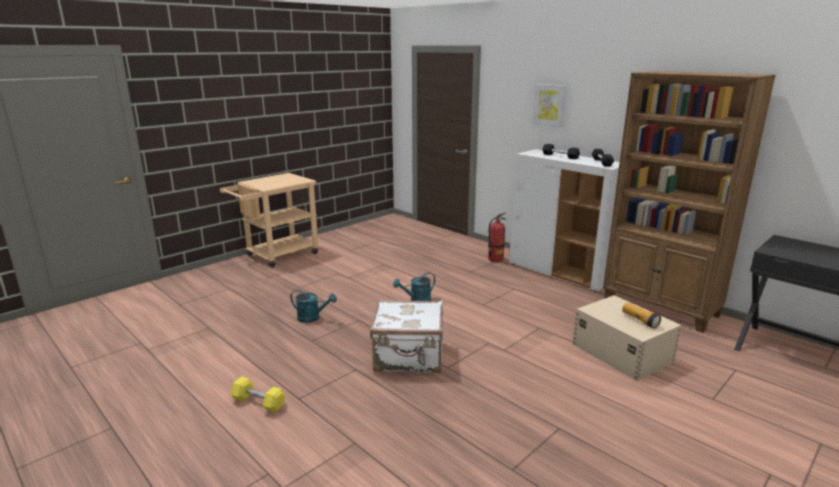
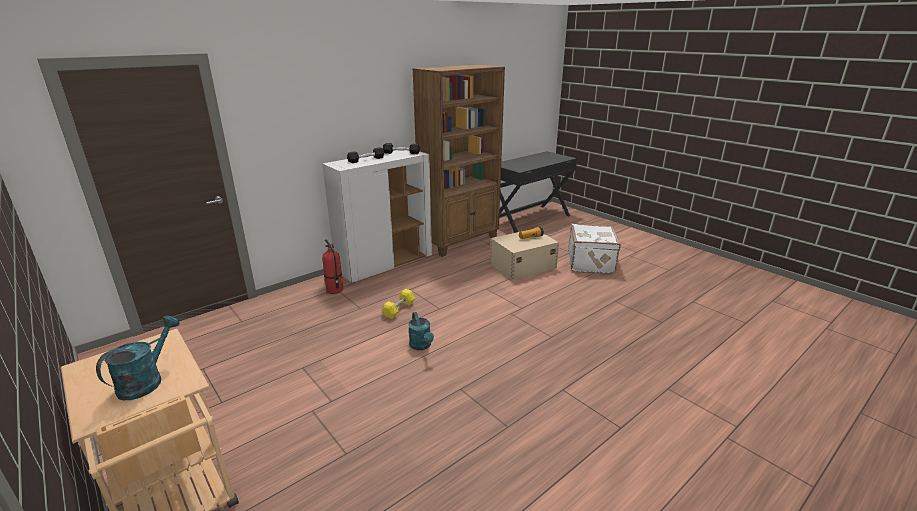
camera: 85 degrees left, 5 degrees up
(258, 403) = (637, 459): yellow dumbbell -> yellow dumbbell (399, 309)
(312, 318) = (450, 430): turquoise watering can -> turquoise watering can (146, 381)
(409, 358) = (538, 356): white suitcase -> white suitcase (591, 263)
(549, 105) = (324, 114): picture -> none

